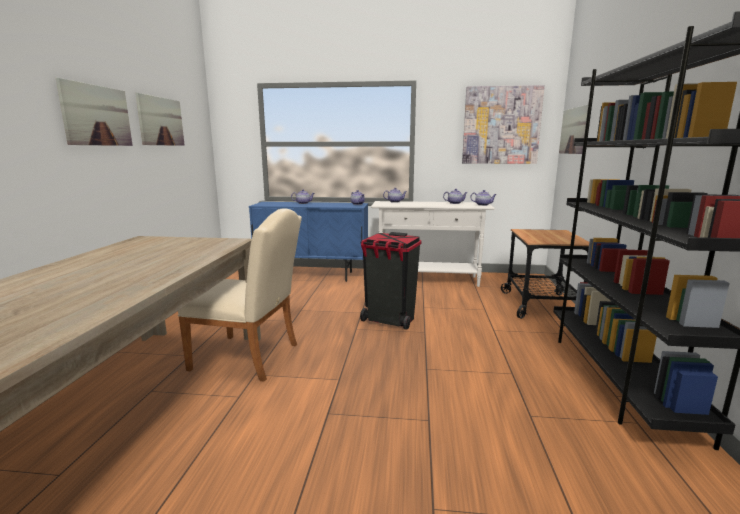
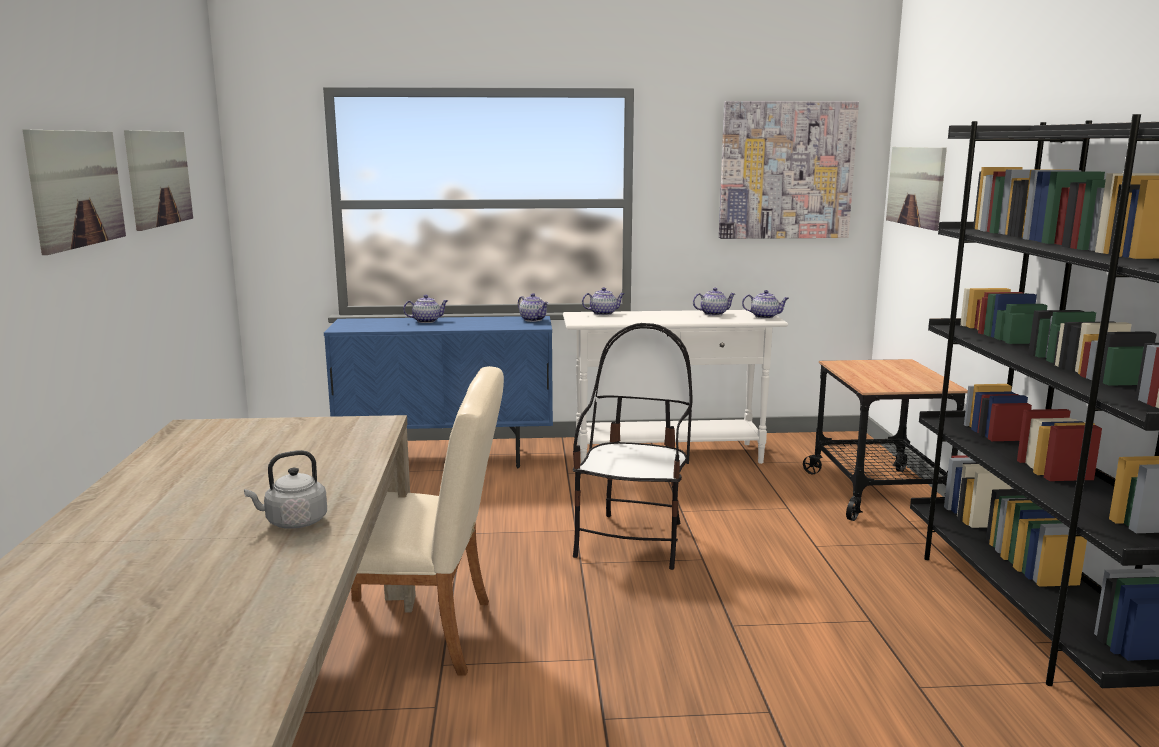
camera: 10 degrees left, 0 degrees up
(138, 280) = (293, 522): none -> grey kettle
(390, 320) = (633, 541): black trash can -> chair

